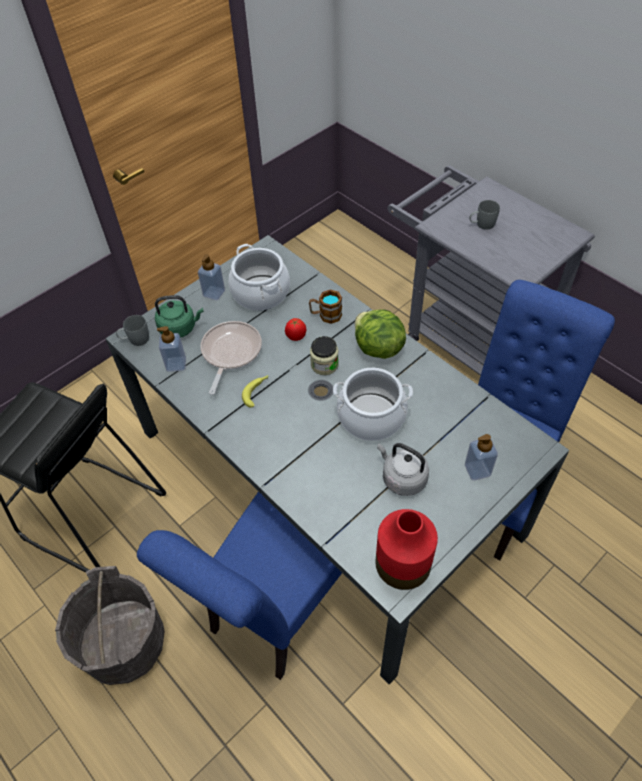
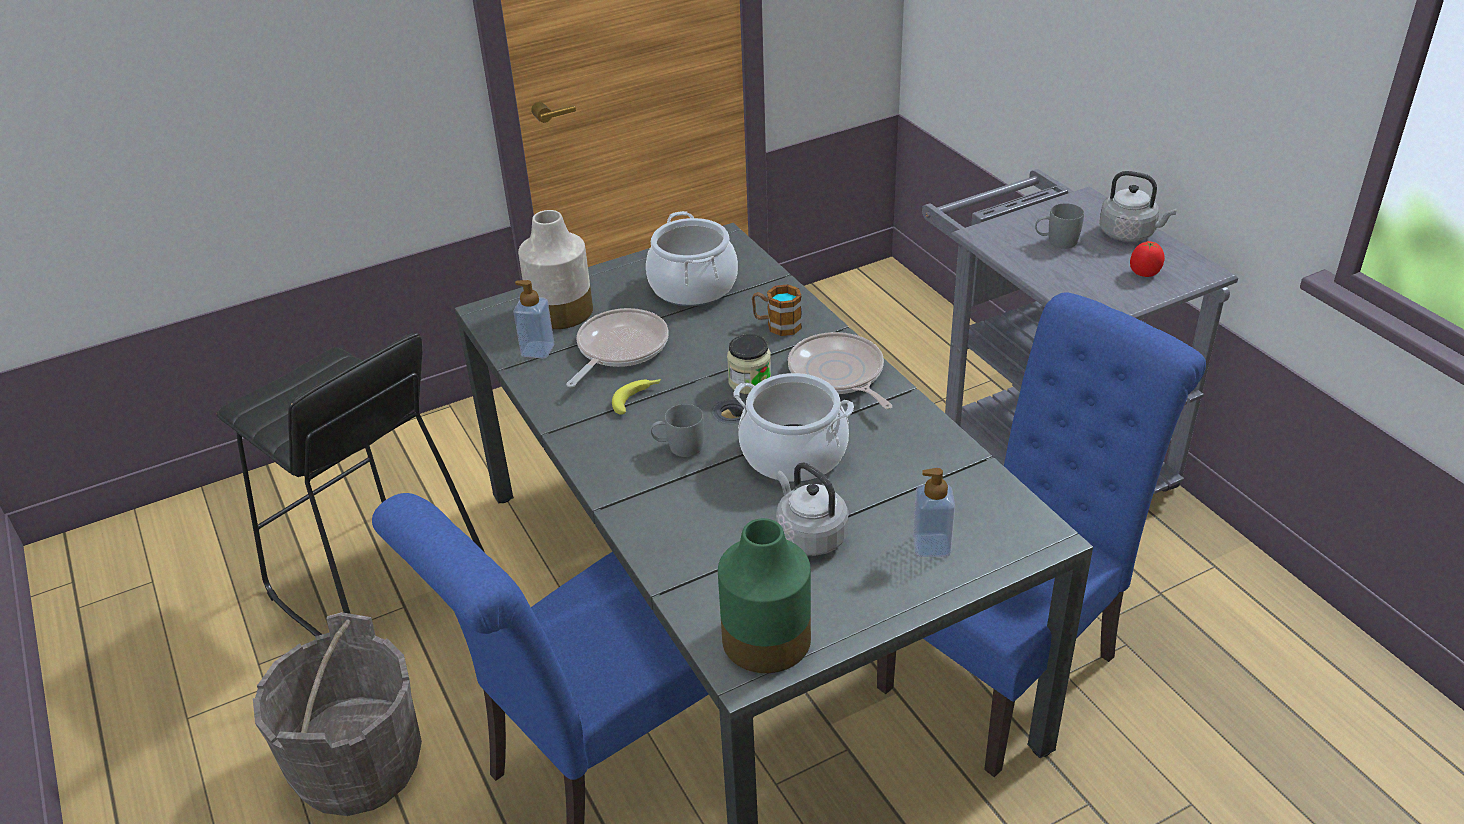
camera: 15 degrees right, 15 degrees down
(135, 340) = (494, 315): grey mug -> grey mug (678, 447)
(180, 328) = (561, 310): green kettle -> beige vase
(214, 293) = (626, 278): soap dispenser -> none
(296, 337) = (722, 344): tomato -> tomato (1144, 273)
(377, 348) = (838, 374): lettuce -> frying pan
(403, 562) = (767, 638): red vase -> green vase
(523, 211) = (1130, 234): none -> grey kettle

